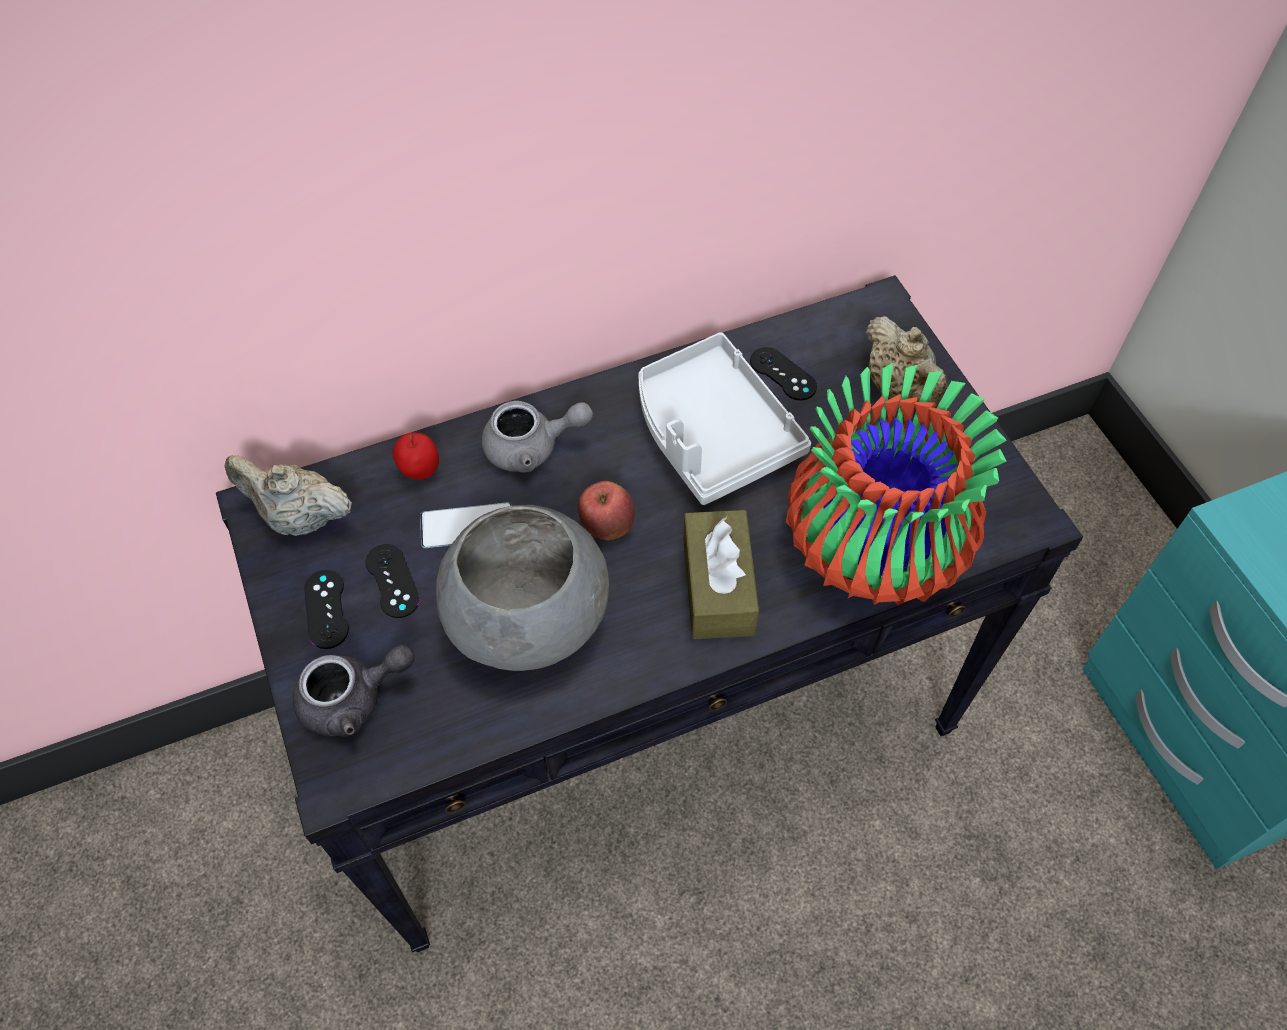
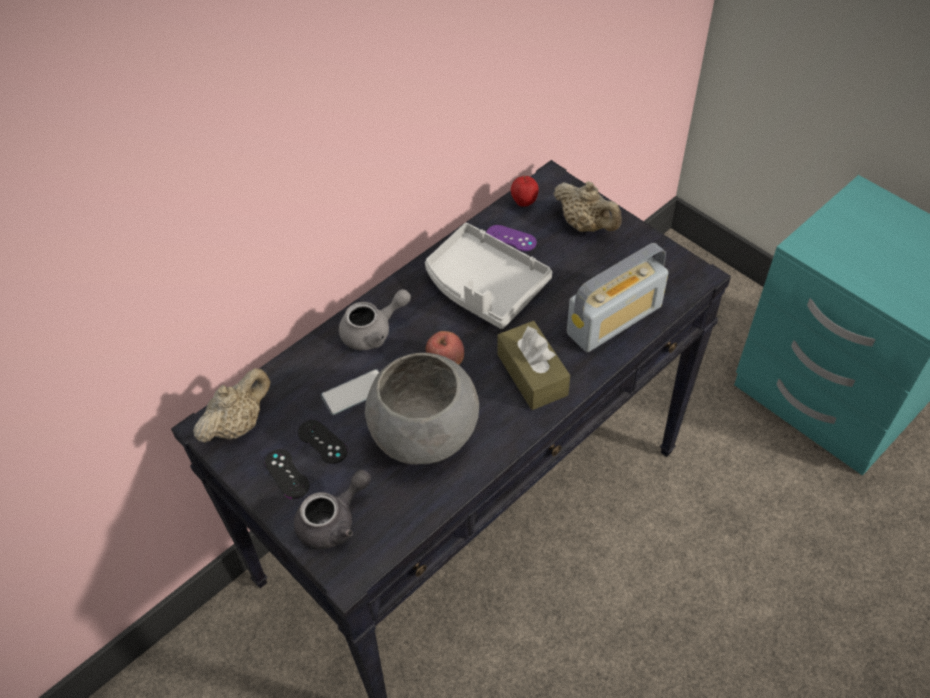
camera: 20 degrees left, 5 degrees down
(299, 517) = (238, 424): beige teapot -> beige teapot turned 135 degrees clockwise
(420, 472) = (307, 370): apple -> apple (524, 203)
(783, 374) = (511, 238): black game controller -> purple game controller
(874, 545) = (614, 320): vase -> radio

